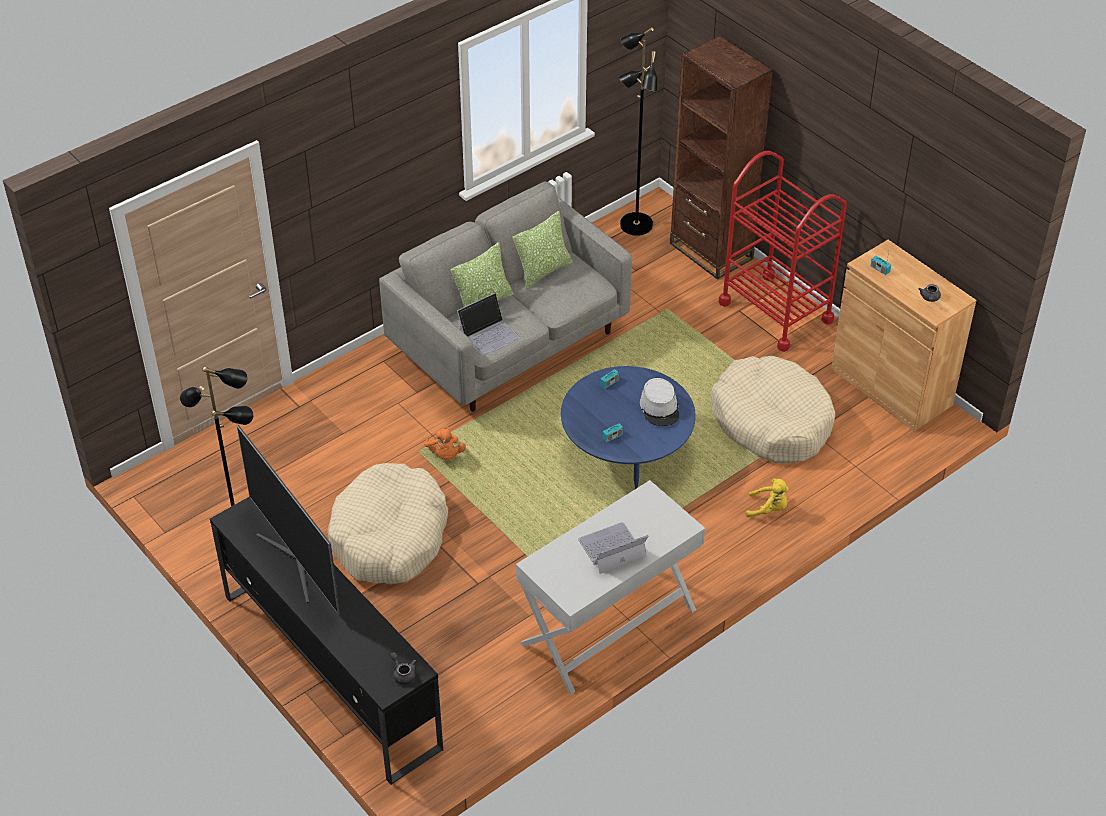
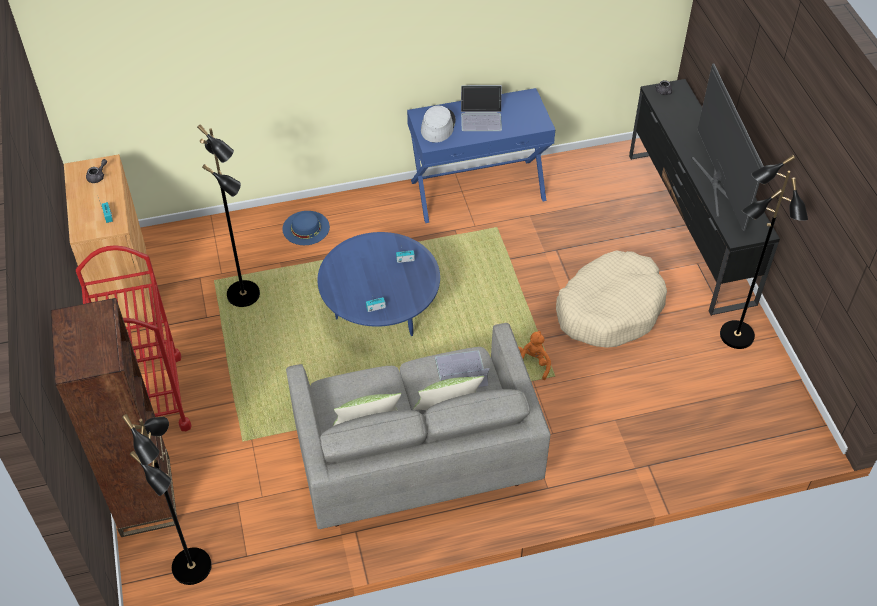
camera: 155 degrees left, 5 degrees up
(608, 626) = (478, 190): white console table -> blue console table
(660, 408) = (350, 270): grey hat -> grey hat (438, 126)
(768, 509) = (306, 228): yellow plush toy -> blue hat
(771, 421) = (244, 294): beige dog bed -> black floor lamp

